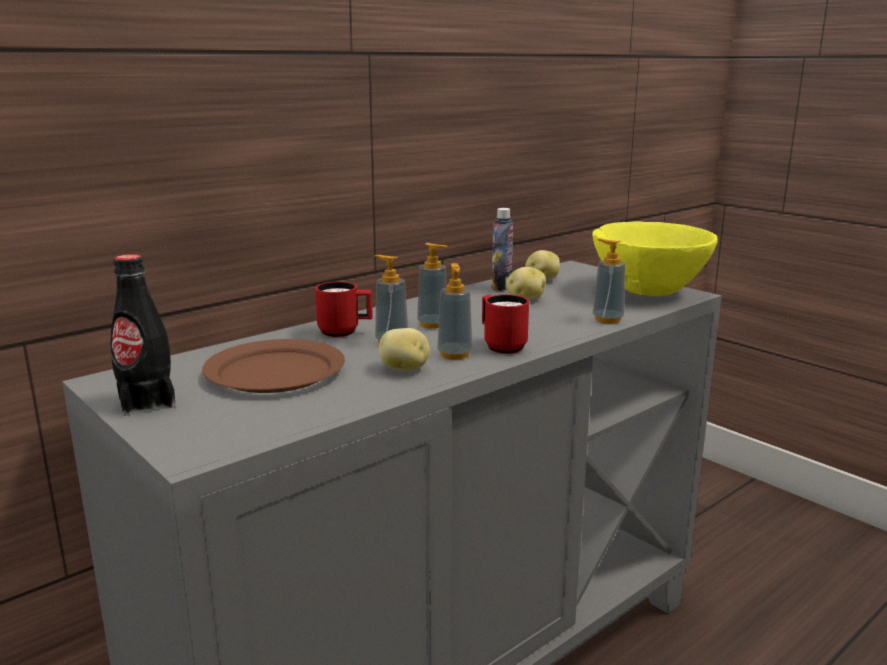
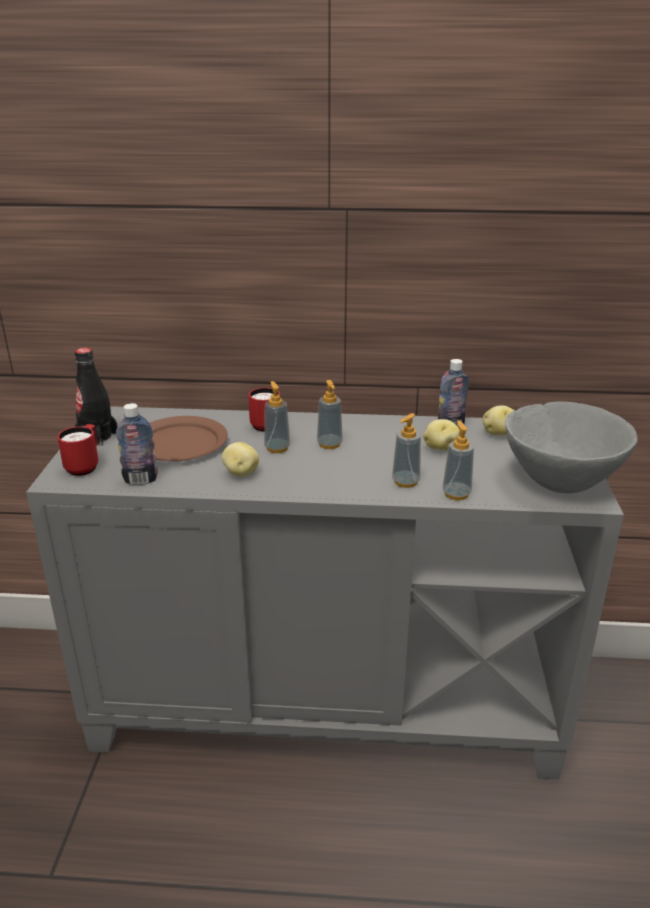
camera: 45 degrees right, 10 degrees up
(308, 413) = (140, 480): none -> bottle
(454, 354) = (289, 475): soap dispenser -> soap dispenser (405, 482)
(501, 346) = (330, 482): red mug -> red mug (85, 466)
(648, 291) = (561, 481): yellow bowl -> grey bowl

